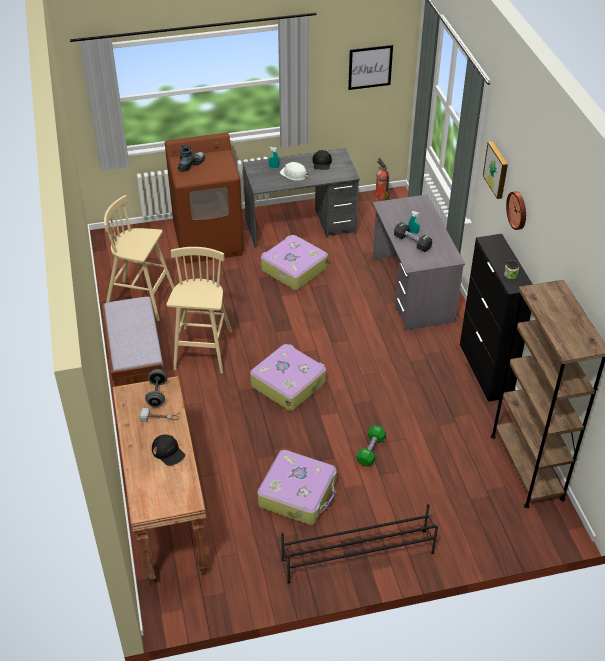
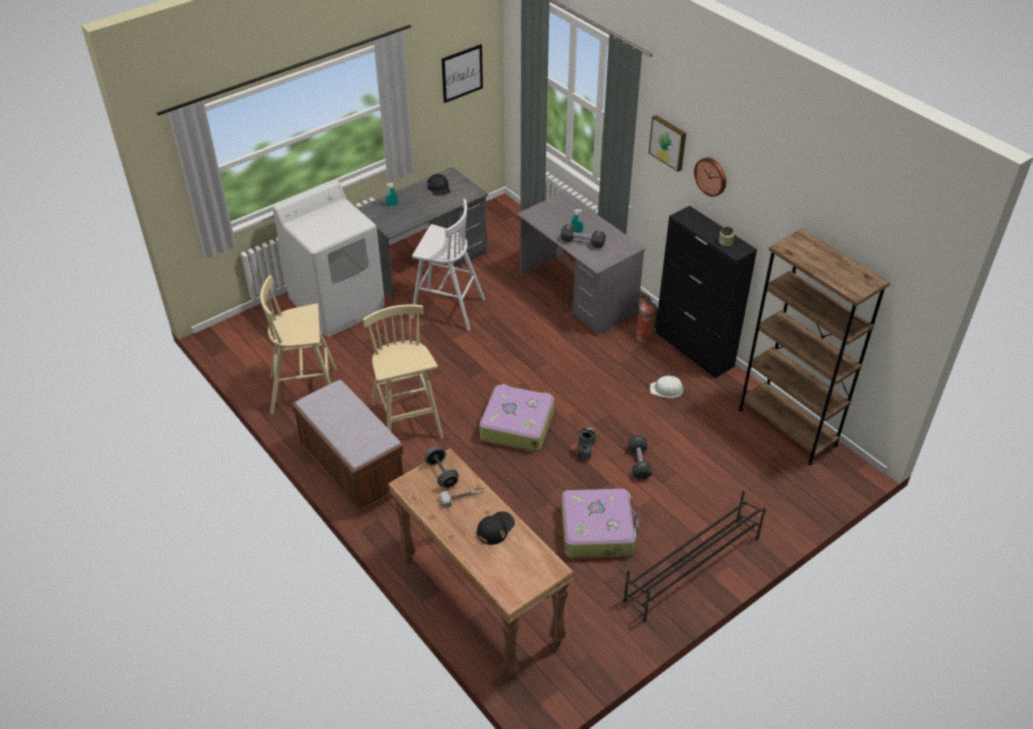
camera: 25 degrees left, 0 degrees up
(168, 452) = (495, 528): black cap -> black cap turned 75 degrees counterclockwise
(191, 165) = (314, 224): boot -> boot (586, 446)
(209, 241) = (338, 305): brown washing machine -> white washing machine
(293, 269) = (446, 308): suitcase -> white stool
(294, 174) = (418, 207): white hard hat -> white hard hat (666, 389)
(370, 450) = (639, 463): green dumbbell -> black dumbbell
(380, 200) = (489, 214): fire extinguisher -> fire extinguisher (643, 337)

